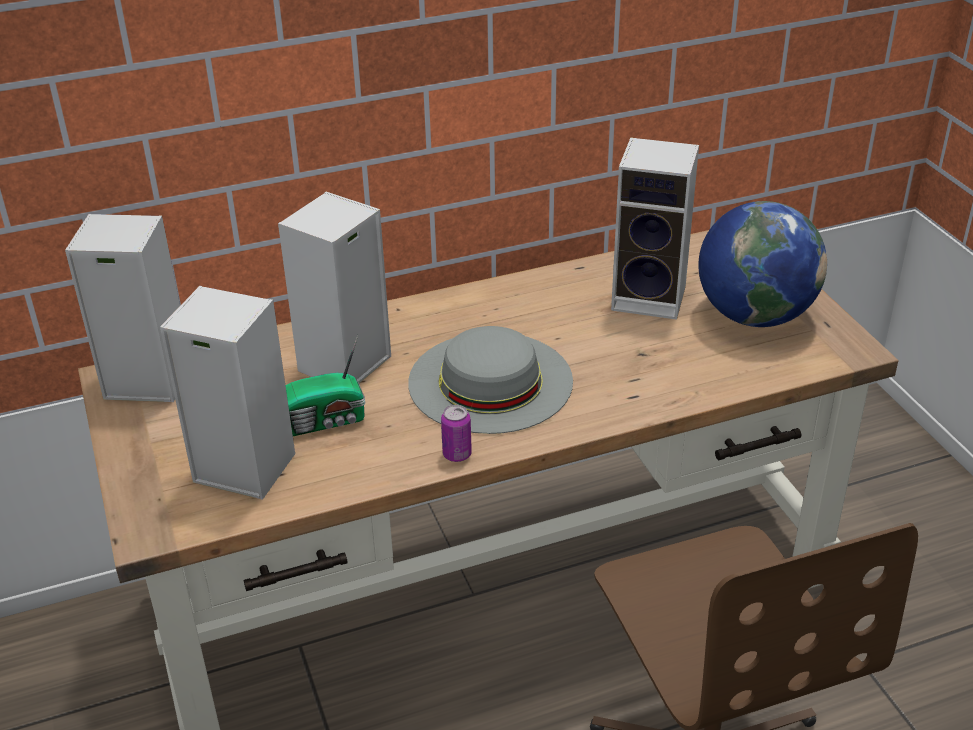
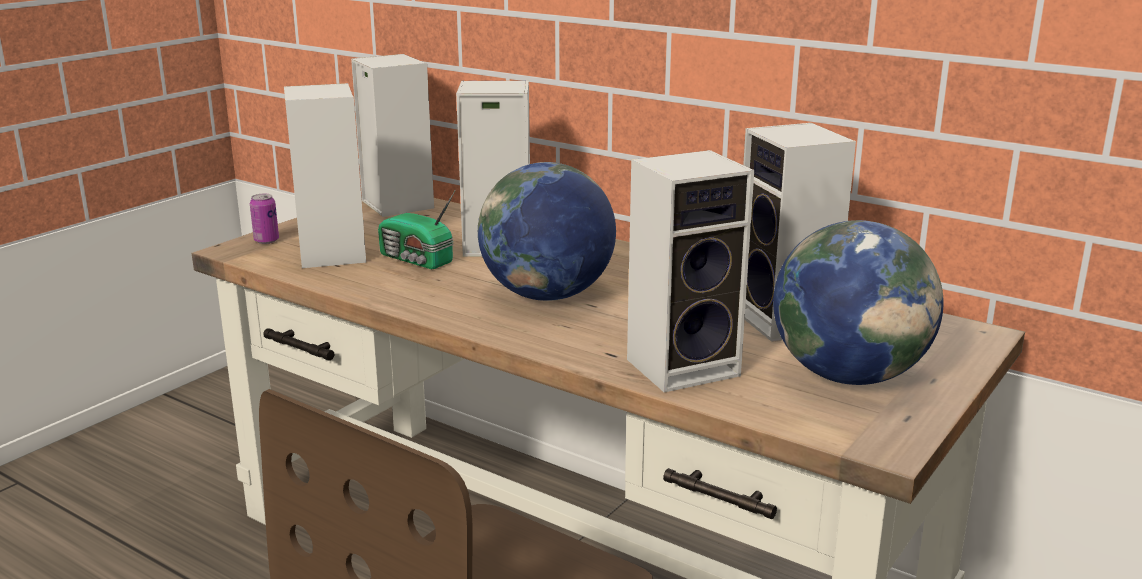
camera: 55 degrees right, 15 degrees down
(457, 454) = (430, 310): can -> can (266, 240)
(490, 381) = (547, 295): grey hat -> globe
(683, 372) = (685, 366): none -> speaker

